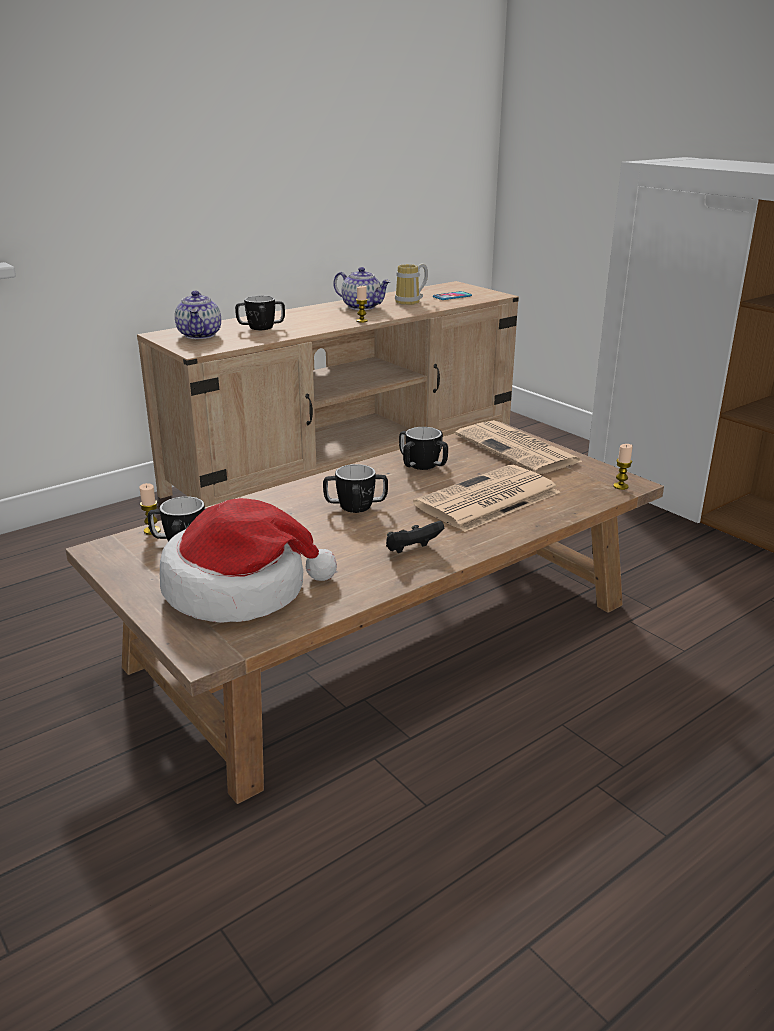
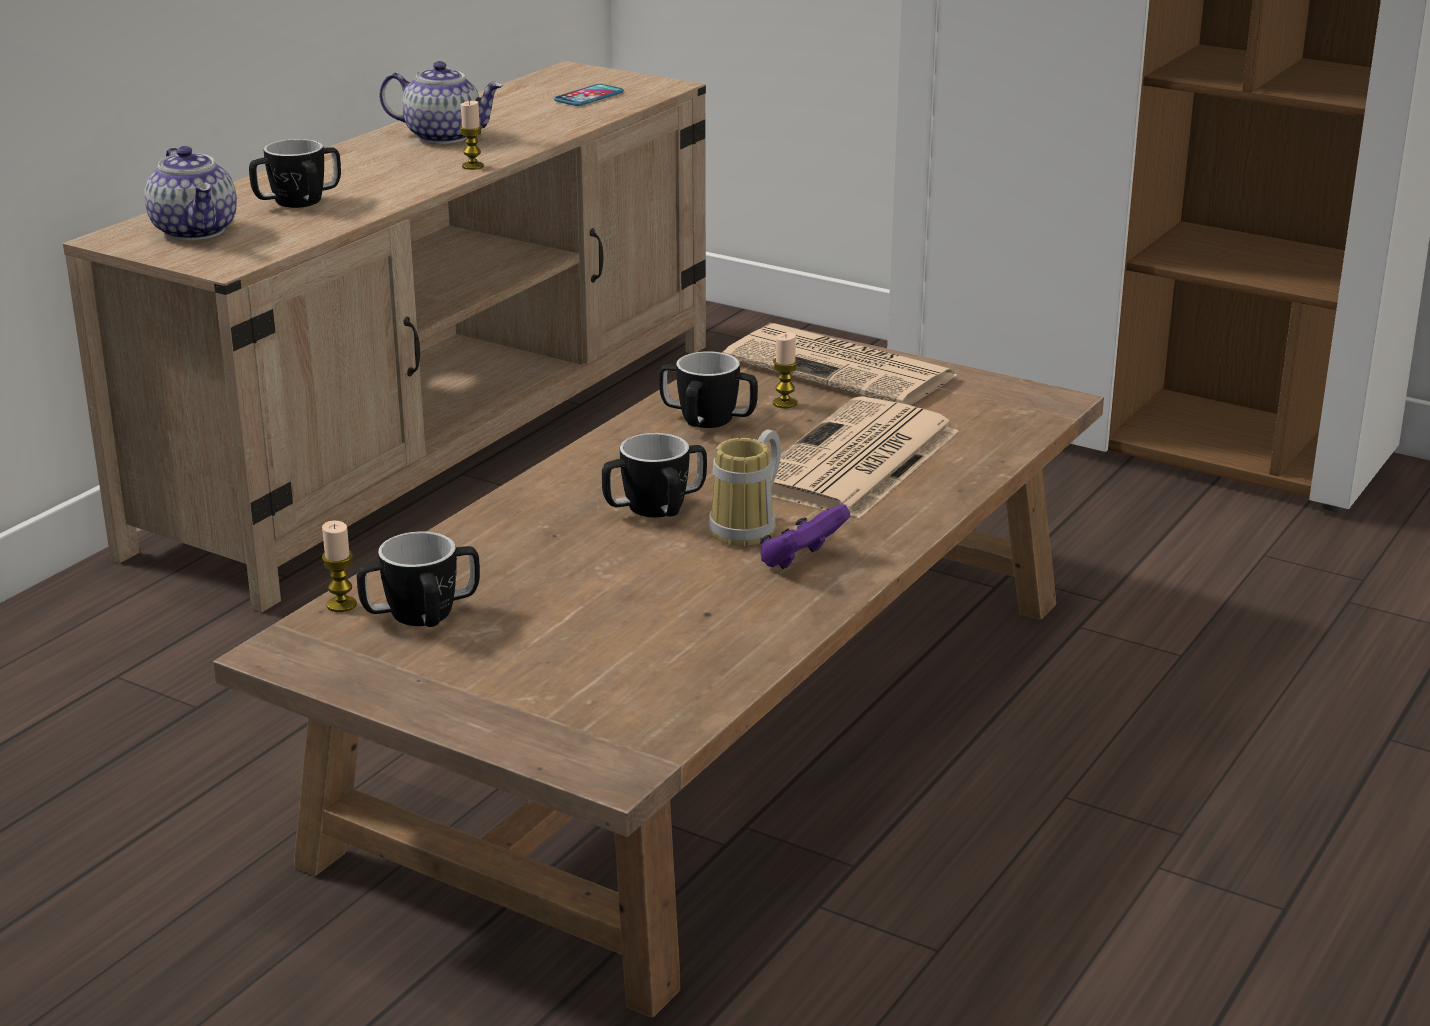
camera: 20 degrees left, 0 degrees up
(240, 589) = (581, 668): hat -> none
(411, 302) = (525, 116): mug -> mug (750, 530)
(412, 550) = (801, 561): black game controller -> purple game controller
(620, 486) = (1042, 407): candle -> candle (784, 403)

